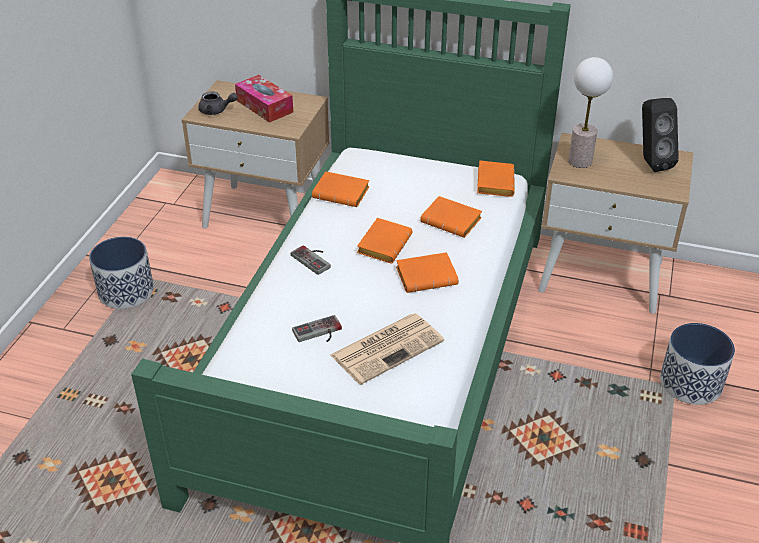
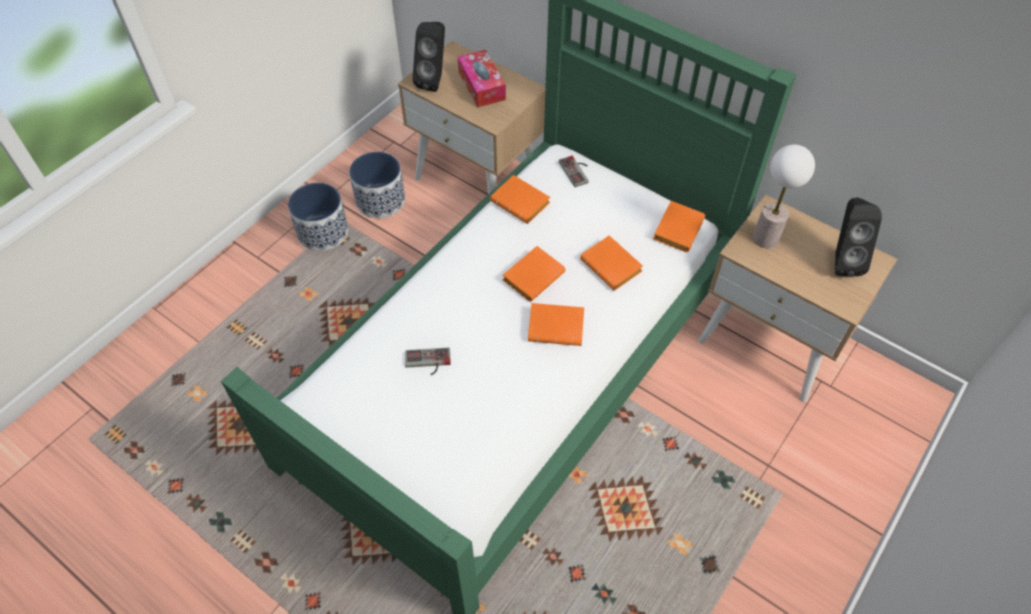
camera: 20 degrees right, 15 degrees up
(216, 111) = (434, 80): grey teapot -> black speaker
(314, 259) = (461, 275): game controller -> game controller (577, 171)
(388, 347) = (482, 399): newspaper -> none
(691, 383) = (801, 495): planter -> planter (381, 201)

